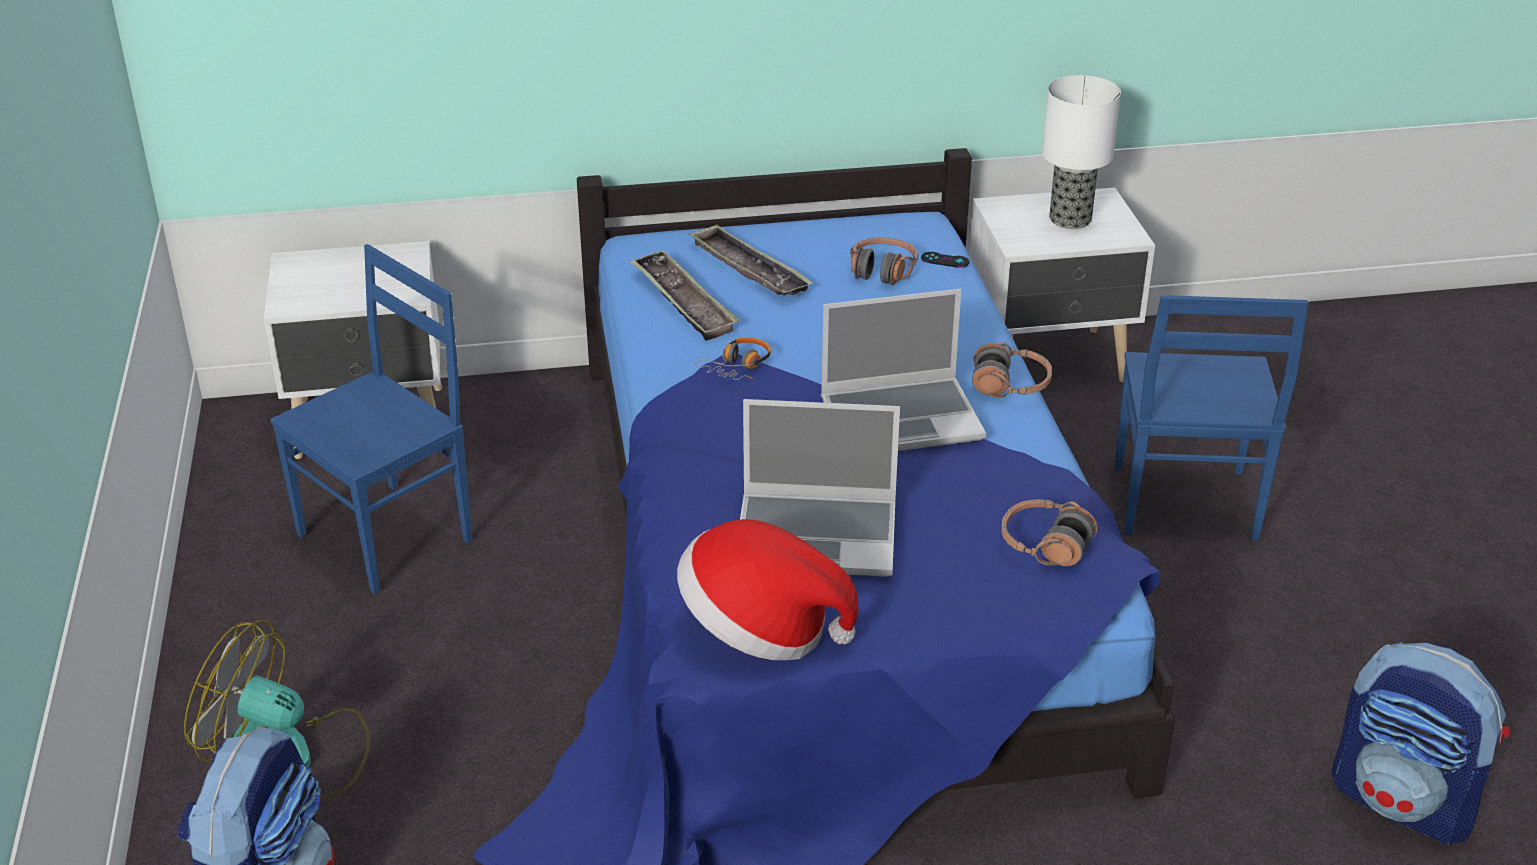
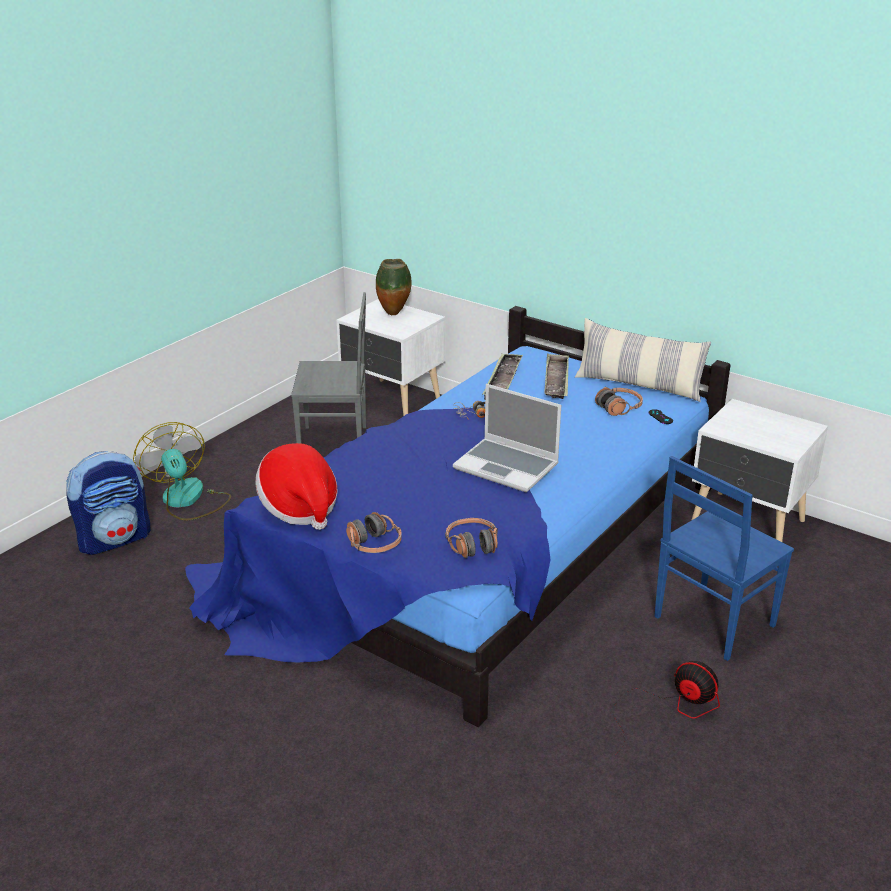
camera: 45 degrees right, 5 degrees down
(345, 269) = (394, 314): none -> vase
(389, 537) = (334, 444): blue chair -> grey chair
(818, 536) = (383, 488): laptop -> none
(852, 230) = (638, 386): none -> pillow
(1010, 385) = (590, 480): headphones -> headphones (374, 544)
(1069, 218) = (769, 428): table lamp -> none
(1290, 632) = (670, 709): none -> fan
(1404, 802) = (596, 817): backpack -> none

